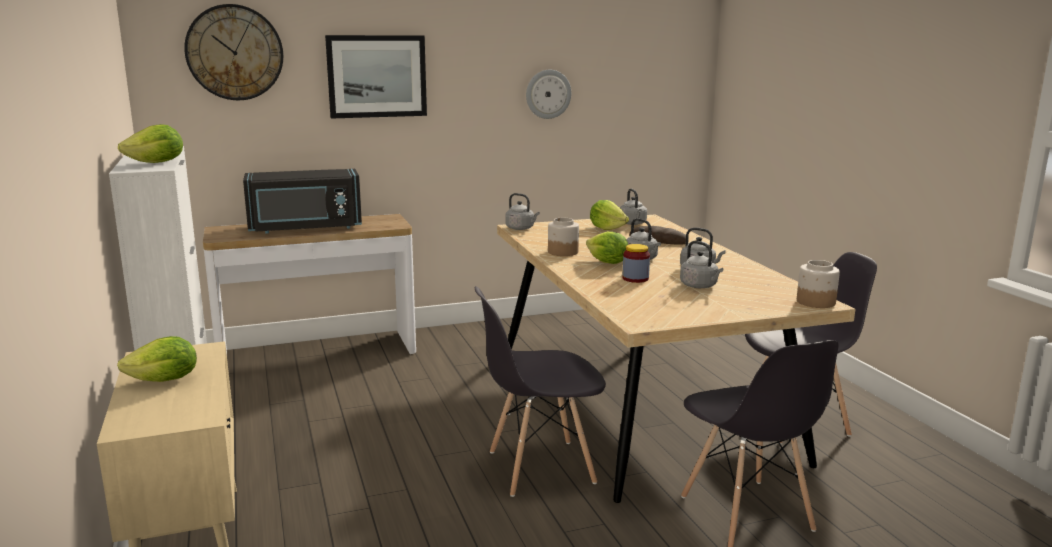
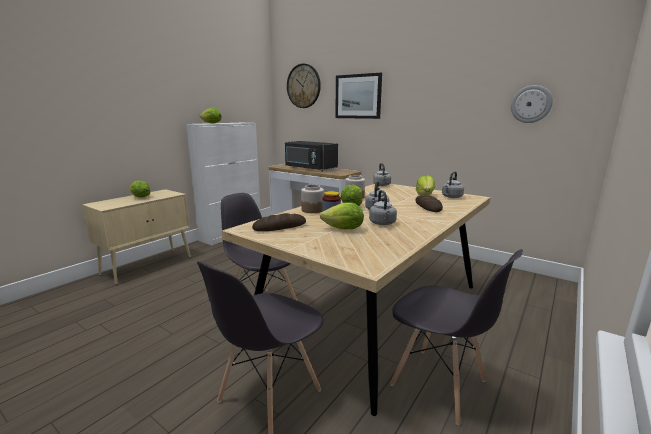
camera: 55 degrees right, 0 degrees up
(548, 94) = (455, 107): wall clock -> wall clock (531, 104)
(652, 307) = (280, 226): none -> bread
(700, 286) = (344, 229): grey kettle -> lettuce
(815, 302) = (367, 264): jar -> jar (312, 210)

